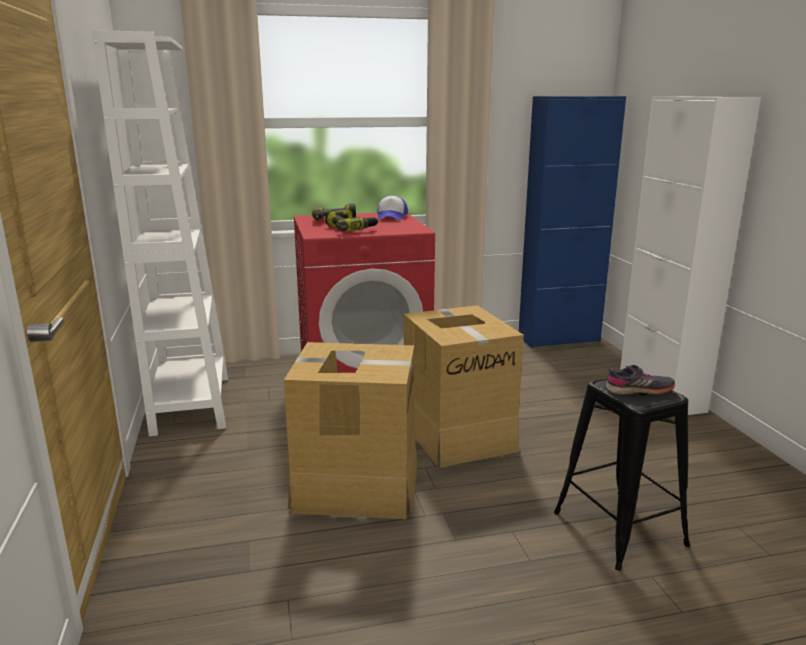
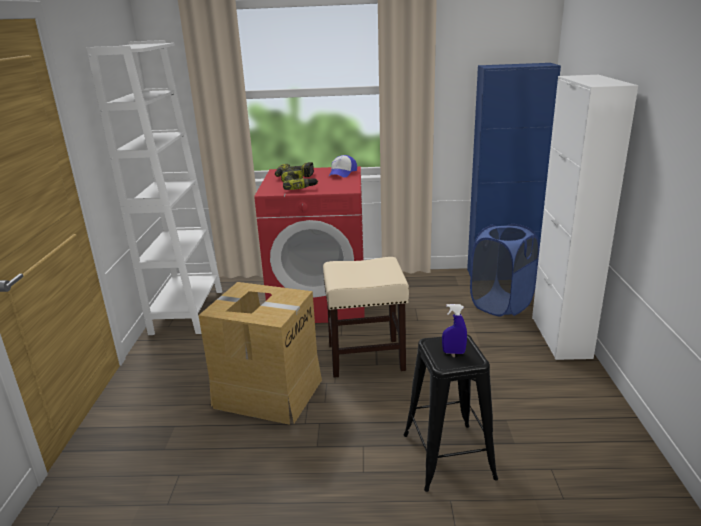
camera: 15 degrees right, 5 degrees up
(458, 434) = (367, 357): cardboard box -> beige stool
(577, 368) = (501, 304): none -> blue laundry basket
(639, 390) = (453, 352): grey shoe -> blue spray bottle

